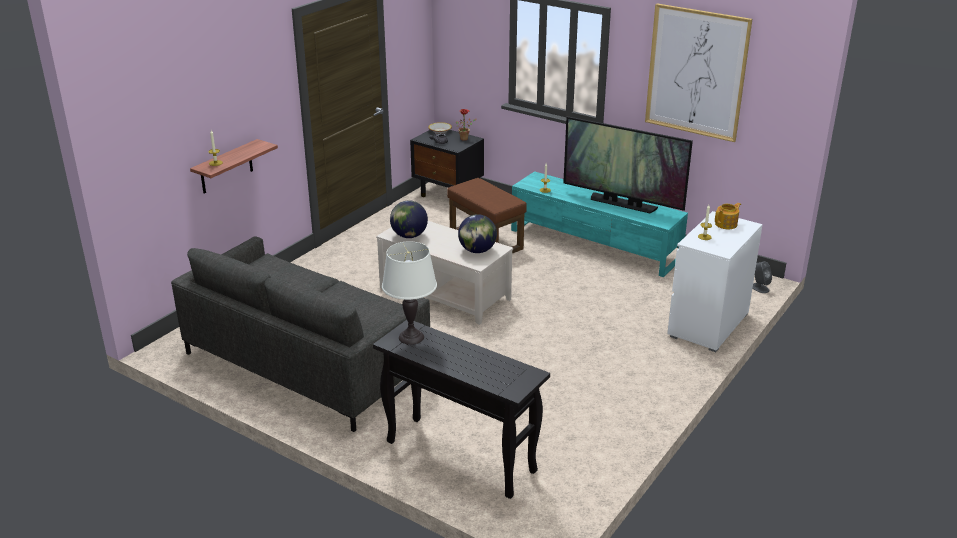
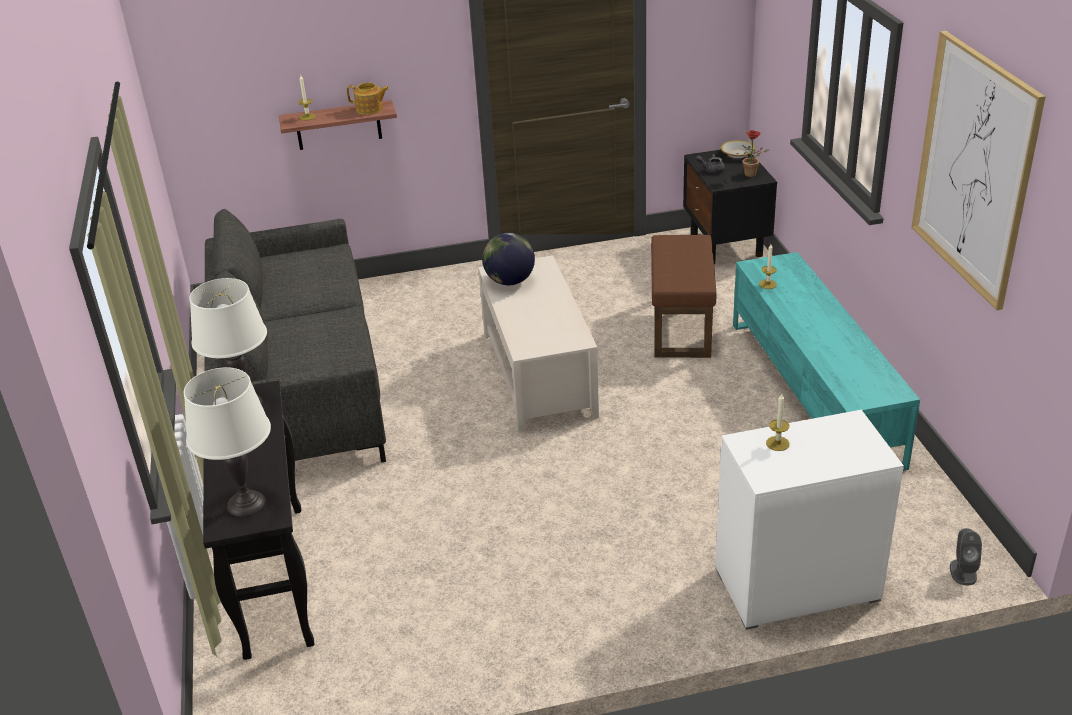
camera: 45 degrees right, 5 degrees up
(477, 251) = (550, 332): globe -> none
(507, 376) = (246, 504): none -> white table lamp
(622, 203) = (842, 345): television -> none
(726, 224) = (845, 440): teapot -> teapot (370, 109)

